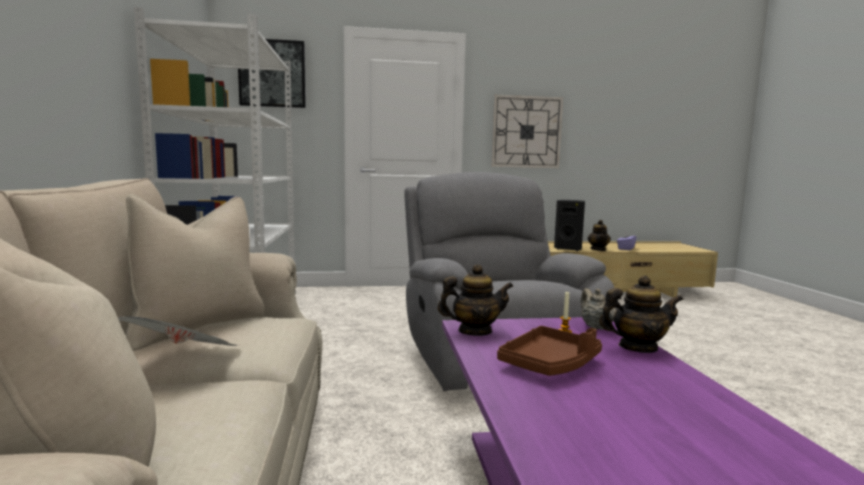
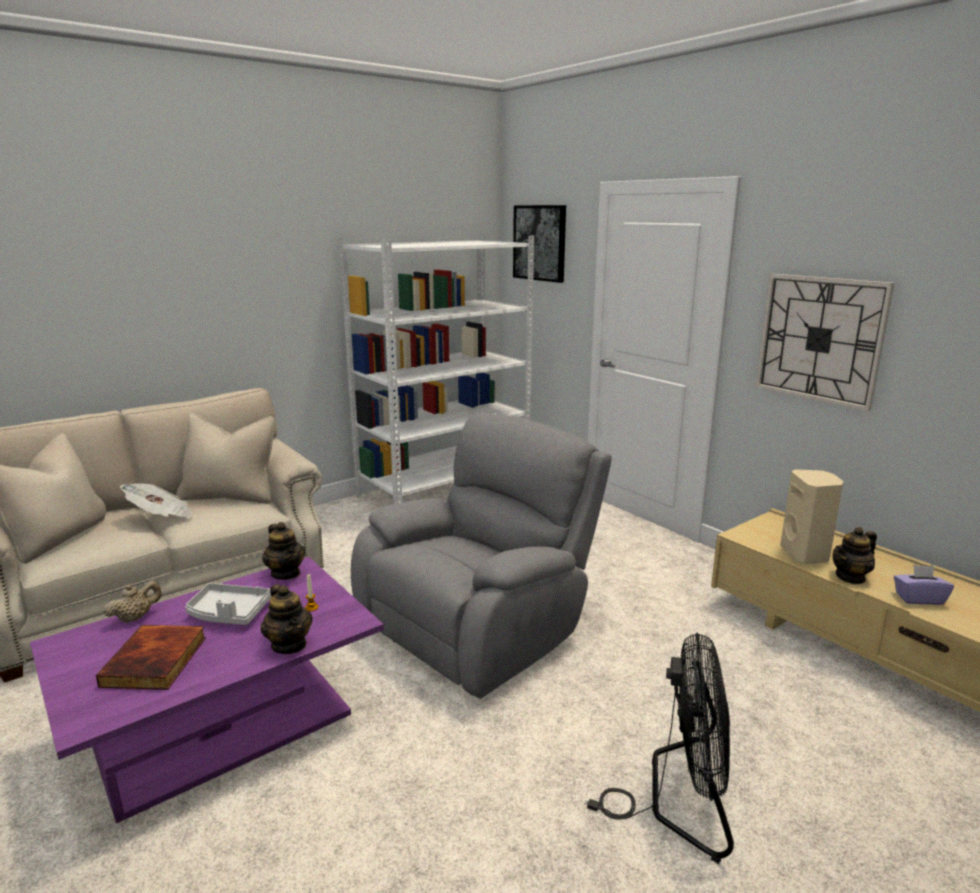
camera: 60 degrees right, 10 degrees up
(550, 364) = (229, 613): brown tray -> grey tray
(569, 249) = (806, 555): black speaker -> beige speaker
(595, 327) = (338, 619): beige teapot -> beige teapot (135, 618)
(656, 411) = (156, 661): none -> book
(710, 354) = (677, 793): none -> black fan

